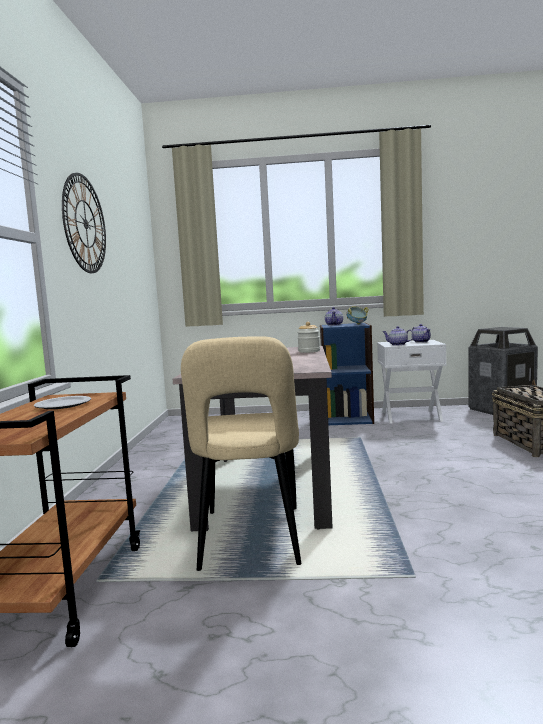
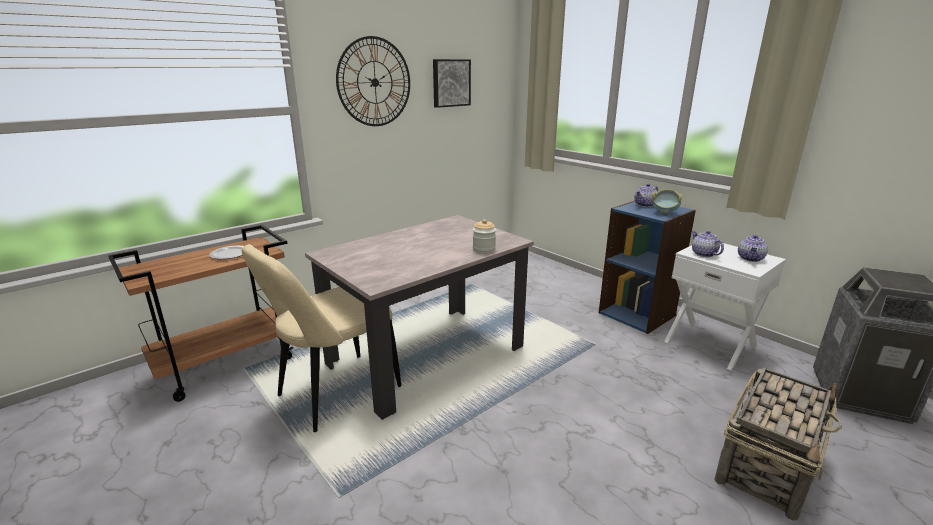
camera: 45 degrees right, 15 degrees up
(125, 239) = (450, 83): none -> picture

